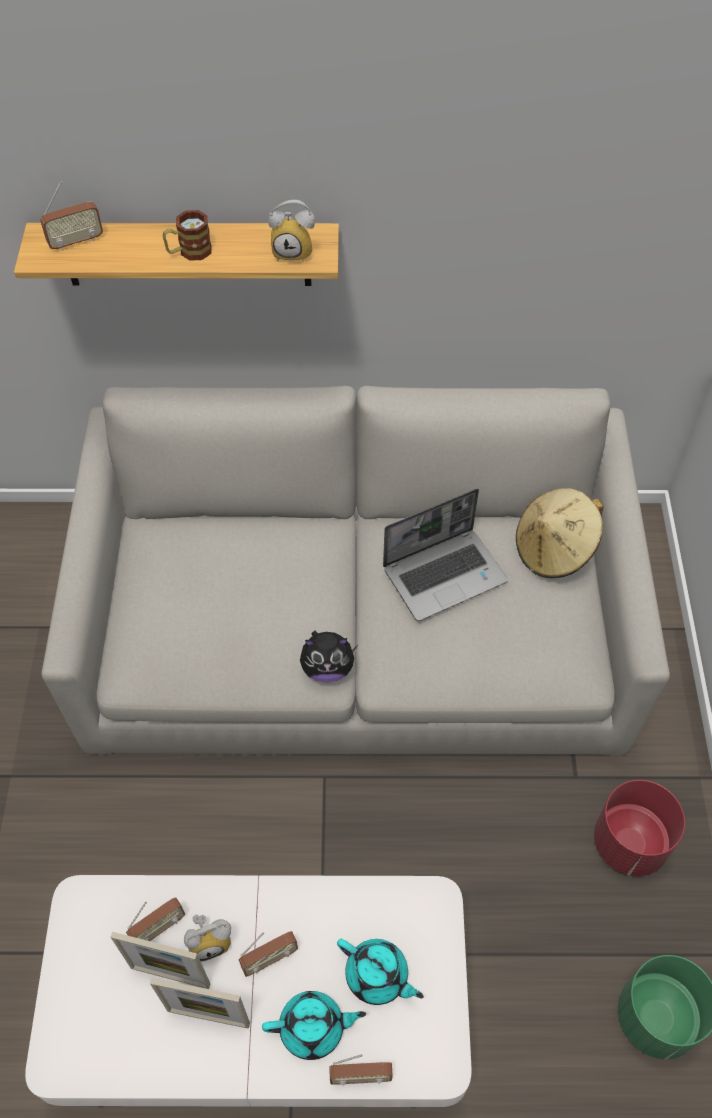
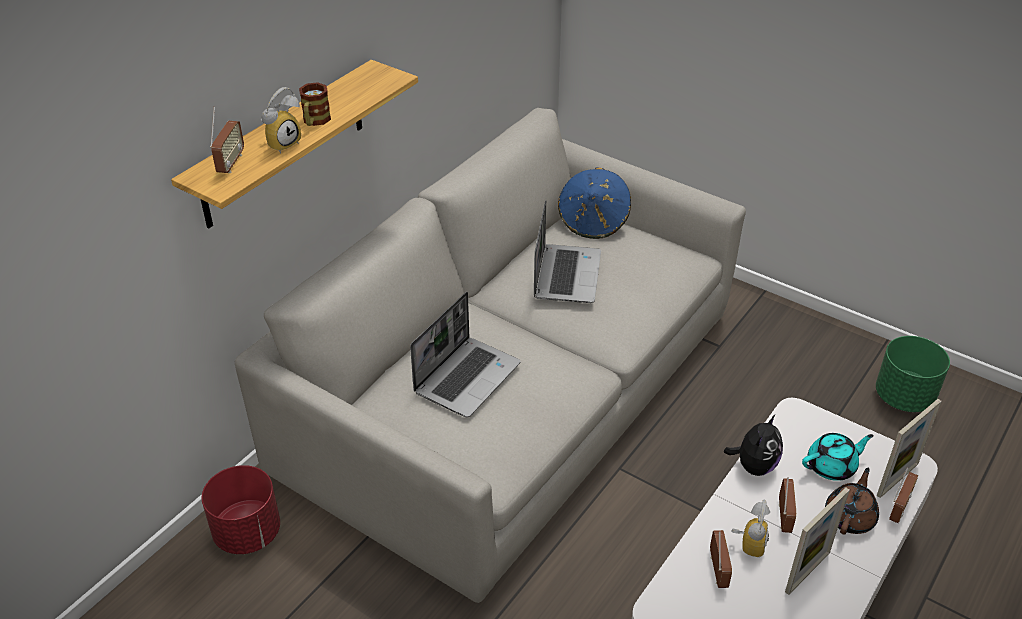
camera: 55 degrees left, 15 degrees down
(170, 976) = (761, 580): picture frame -> picture frame (897, 479)
(232, 580) = (467, 377): none -> laptop
(294, 251) = (375, 83): alarm clock -> alarm clock (282, 143)
(313, 1028) = (850, 517): turquoise teapot -> brown teapot
(327, 668) = (584, 369): plush toy -> plush toy (754, 466)
(554, 549) = (593, 222): beige hat -> blue hat
(630, 843) = (783, 347): red planter -> red planter (248, 533)

